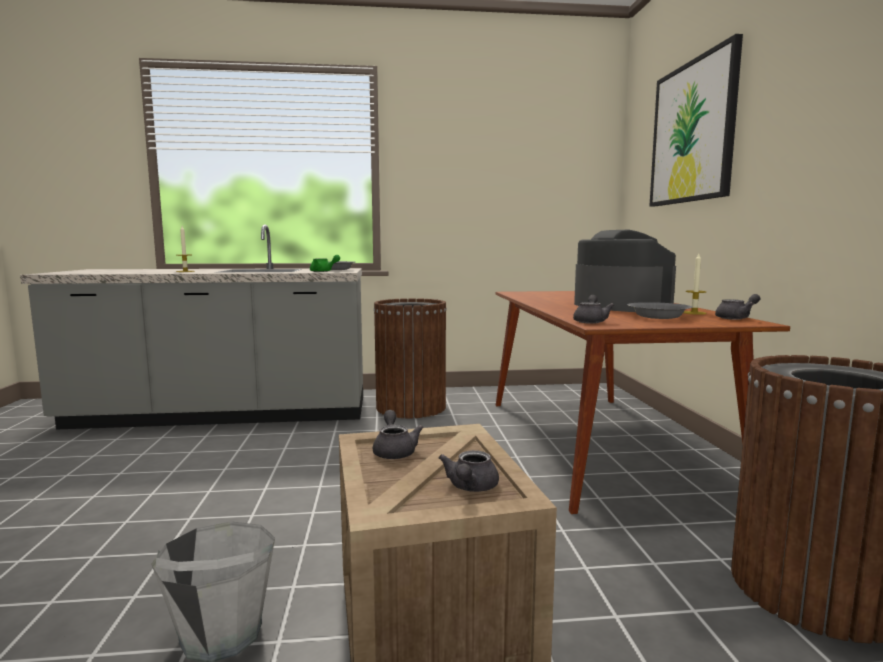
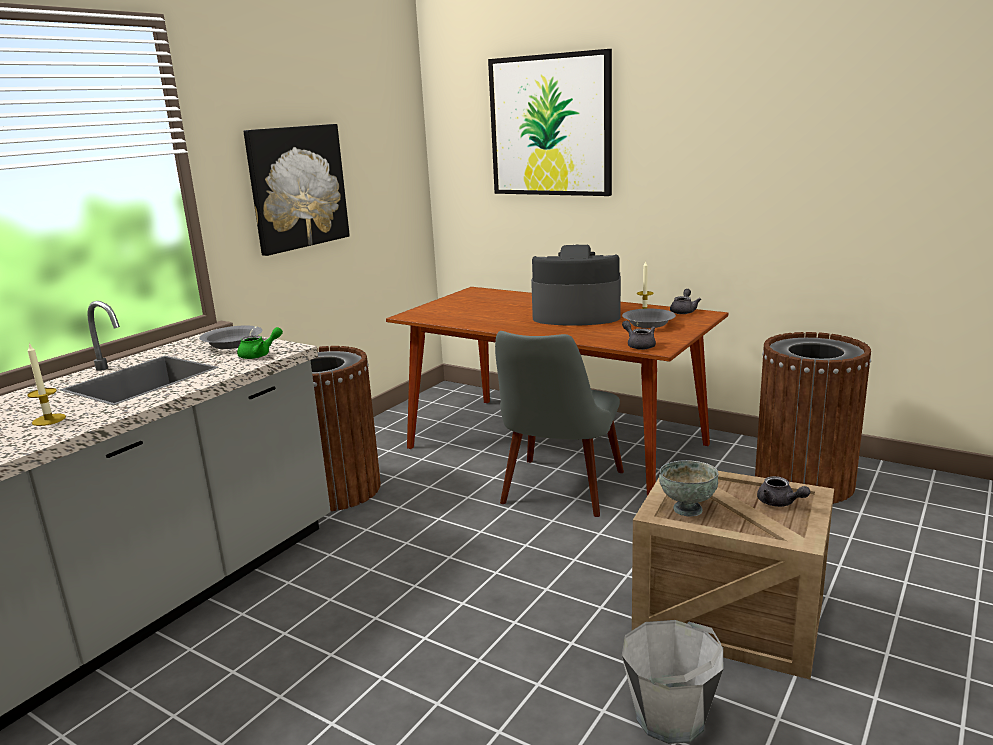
camera: 50 degrees left, 10 degrees up
(394, 451) = (687, 508): grey teapot -> grey bowl
(469, 188) = (297, 187): none -> picture
(521, 468) = (558, 495): none -> grey chair

